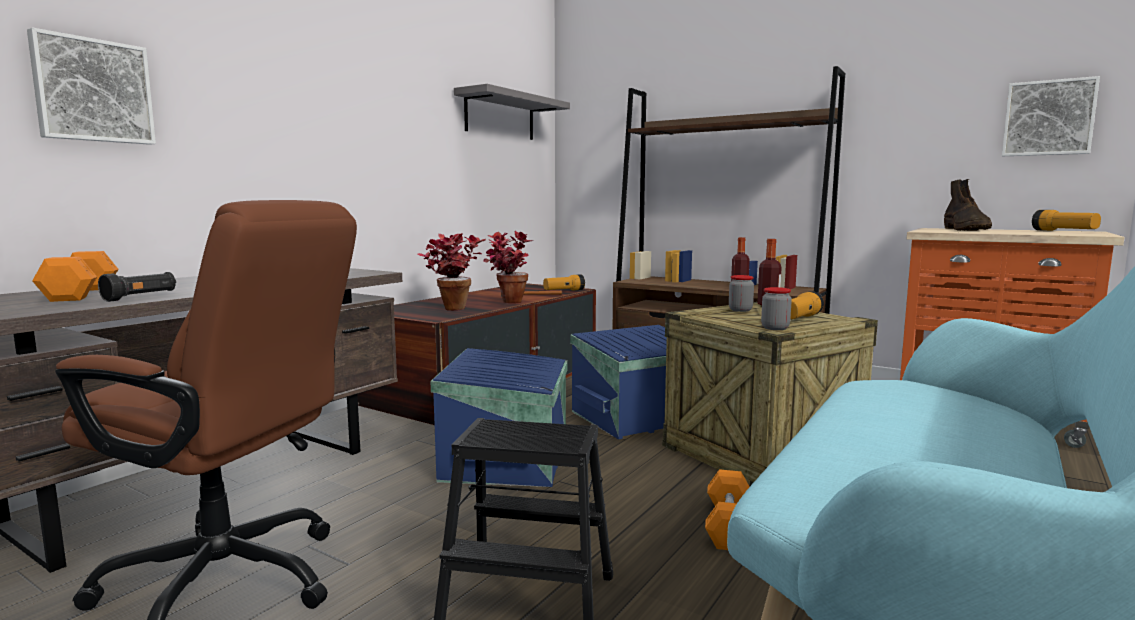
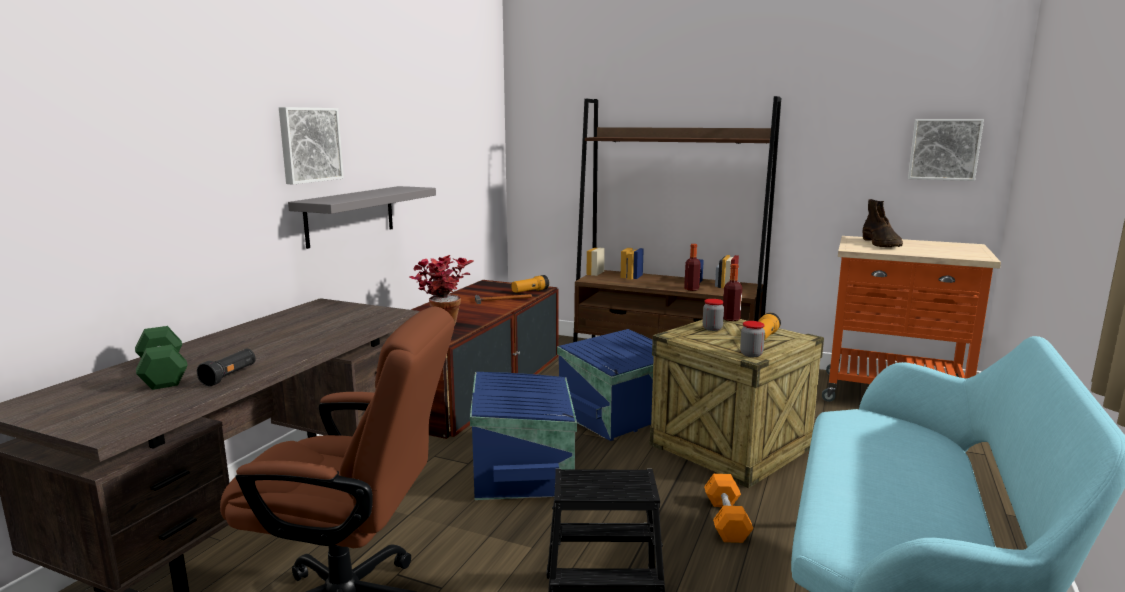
camera: 10 degrees left, 5 degrees up
(81, 294) = (163, 373): orange dumbbell -> green dumbbell
(93, 91) = (136, 169): picture -> picture (309, 144)
(500, 116) = (461, 124): grey shelf -> grey shelf (350, 215)
(507, 303) = (489, 314): potted plant -> none
(1064, 231) = (954, 245): flashlight -> none

